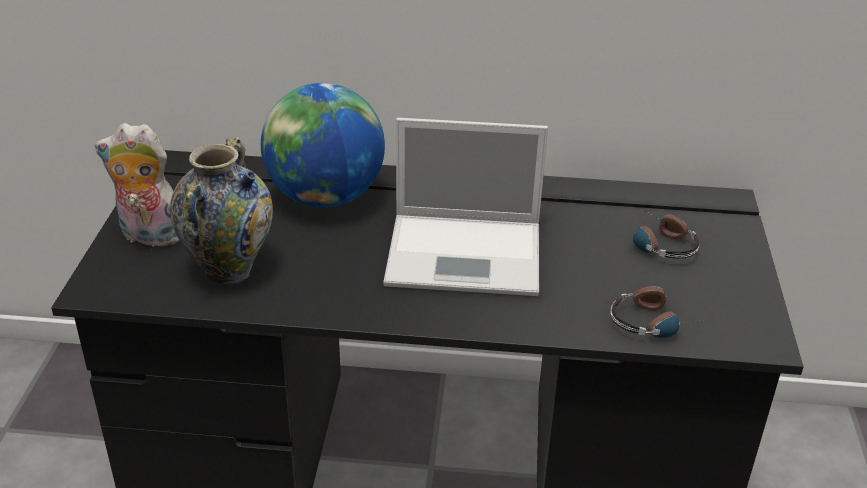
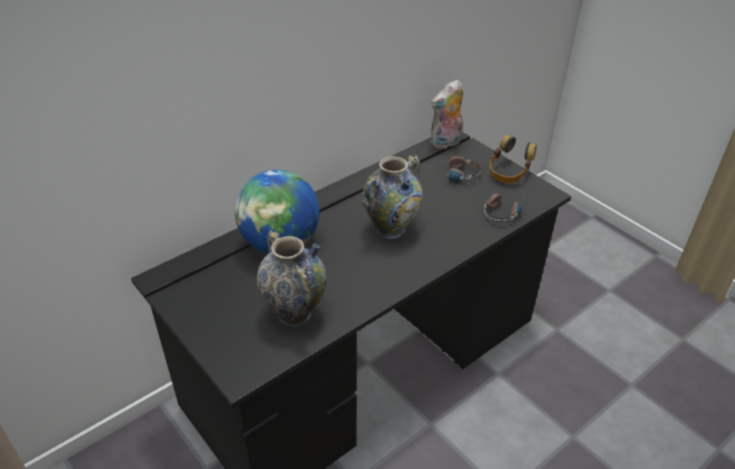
camera: 45 degrees left, 5 degrees up
(149, 236) = (220, 327): plush toy -> plush toy (446, 143)
(467, 254) = (391, 229): laptop -> vase
(745, 283) = (509, 172): none -> headphones

